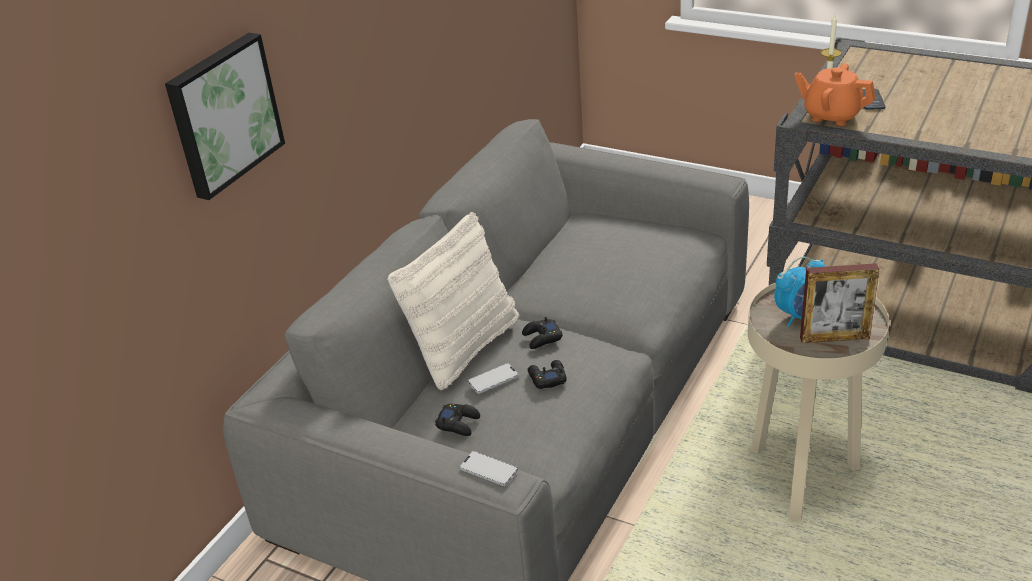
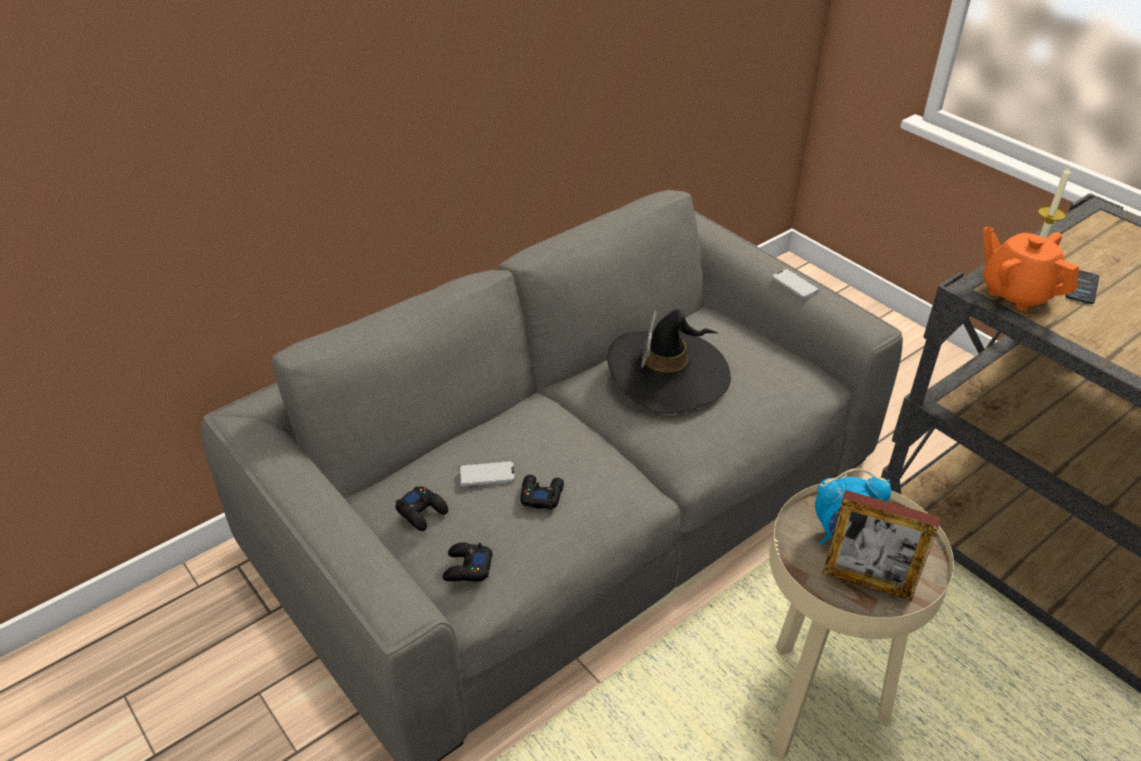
camera: 20 degrees right, 5 degrees up
(223, 114) = (250, 101): picture -> none
(464, 349) = (486, 427): beige pillow -> none
(488, 469) = (390, 587): phone -> phone (794, 284)
(542, 338) = (568, 444): black game controller -> black game controller (467, 568)
(585, 264) = (668, 374): none -> black hat

